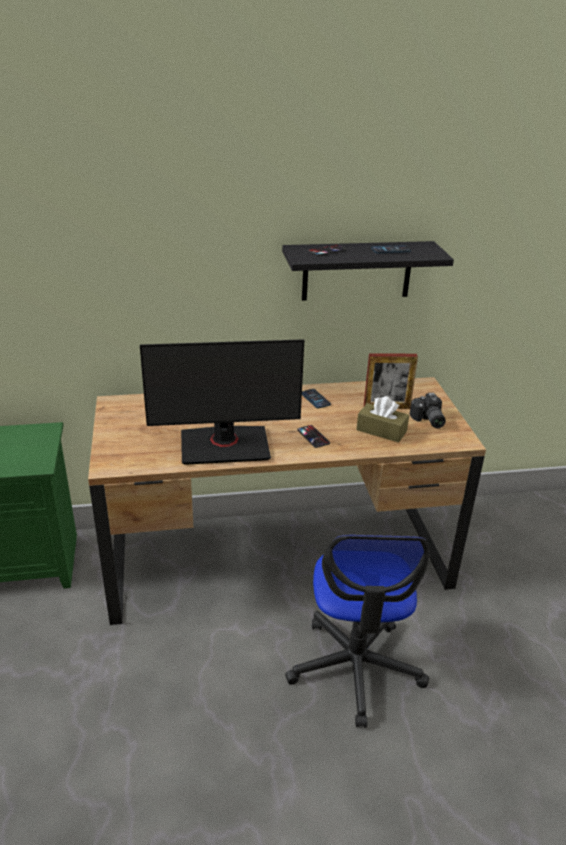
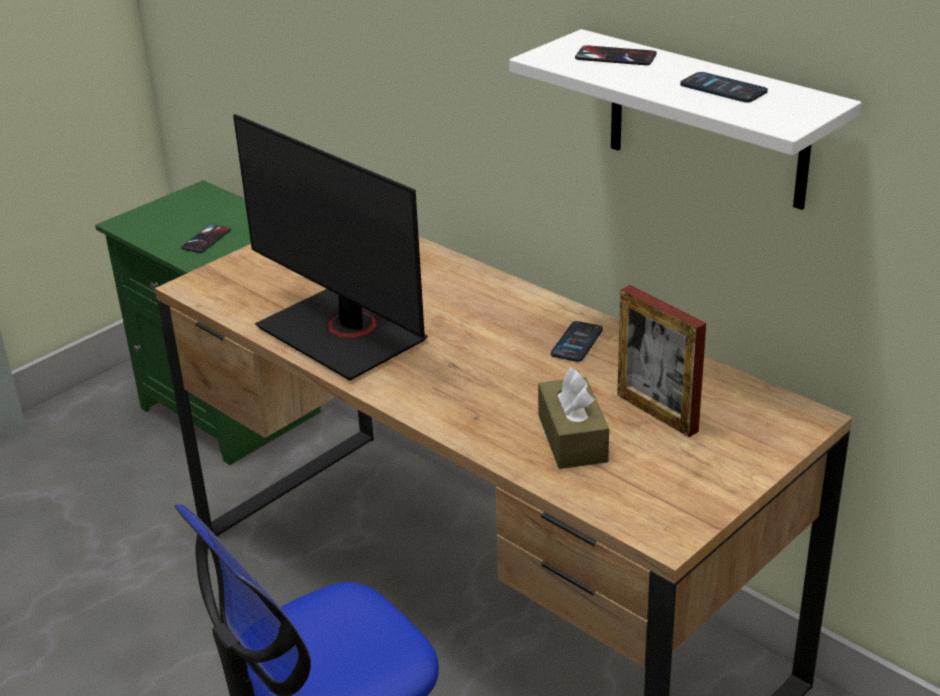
camera: 55 degrees right, 0 degrees up
(313, 436) = (463, 388): phone -> phone (206, 239)
(357, 270) = (707, 120): black shelf -> white shelf
(427, 420) = (677, 470): camera -> none

